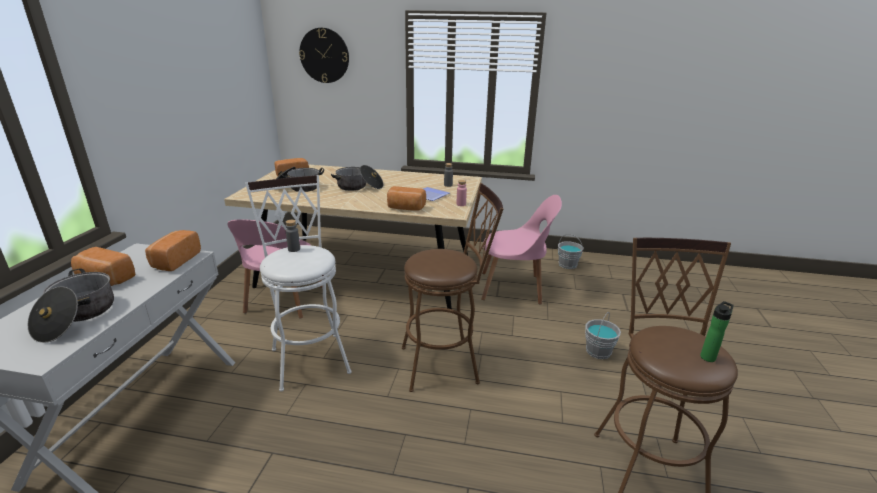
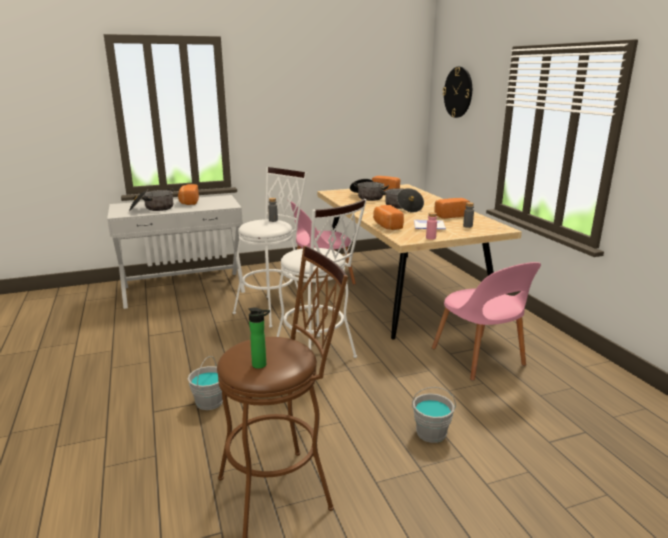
camera: 60 degrees right, 5 degrees down
(174, 261) = (221, 205): bread -> bread (450, 215)
(446, 364) = (318, 358): brown stool -> white stool
(567, 265) = (588, 379): grey bucket -> grey bucket (209, 402)

